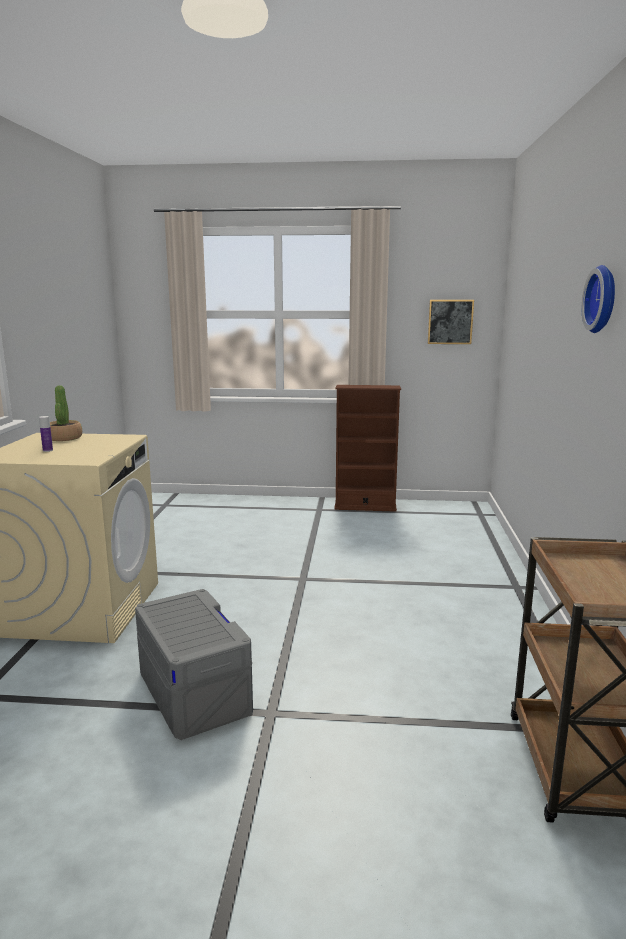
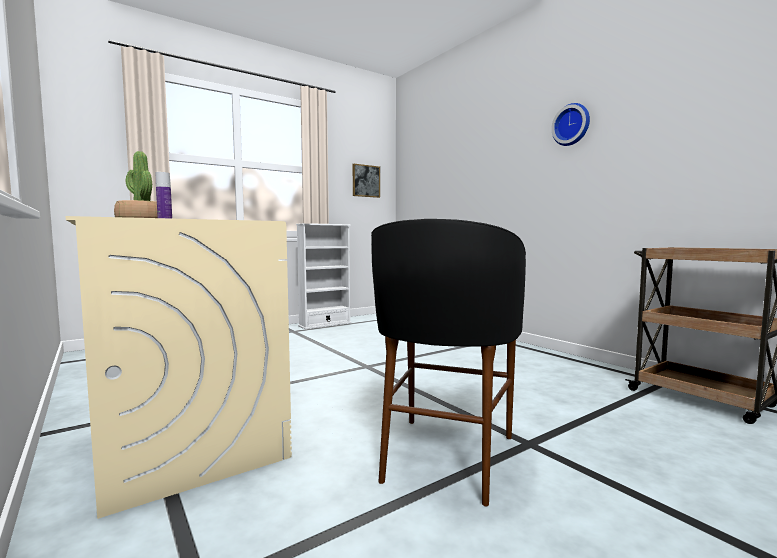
camera: 40 degrees left, 10 degrees down
(194, 691) = (446, 457): grey storage box -> black stool
(365, 507) = (325, 324): brown bookcase -> white bookcase

